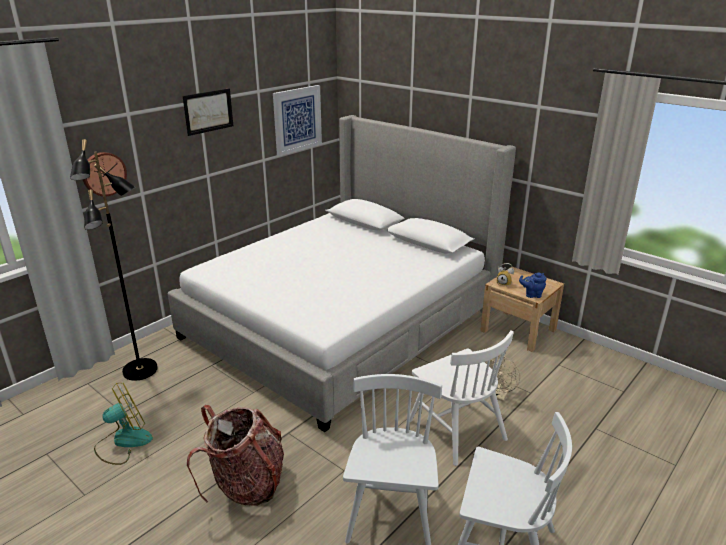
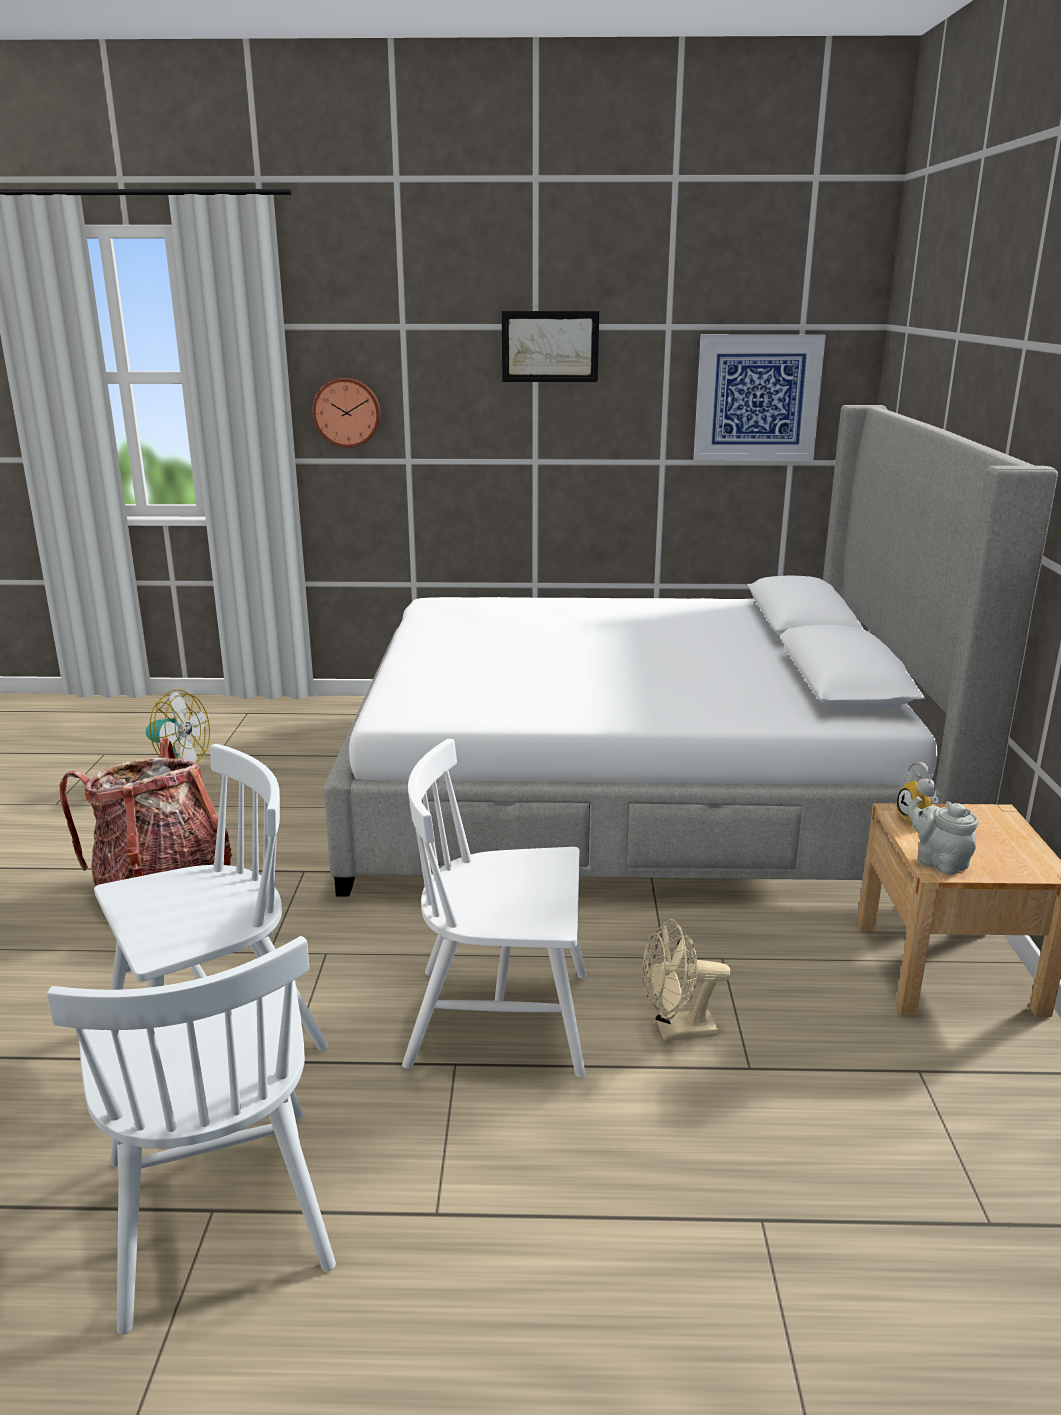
camera: 50 degrees right, 5 degrees down
(141, 371) = (308, 725): black floor lamp -> none
(456, 429) = (501, 1019): white chair -> white chair turned 75 degrees clockwise
(532, 295) = (938, 862): blue teapot -> grey teapot

